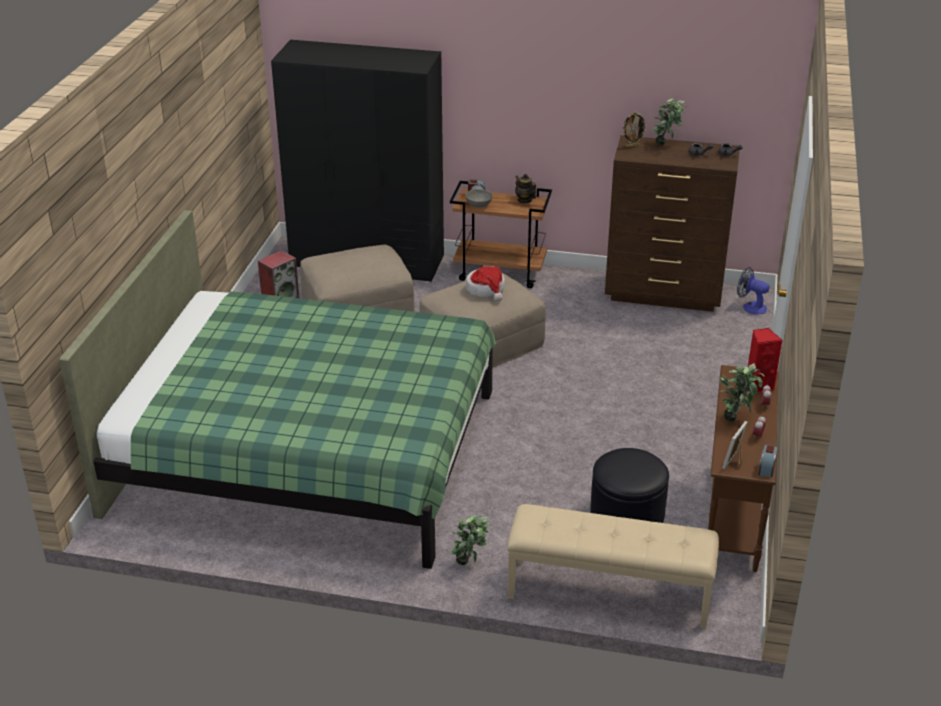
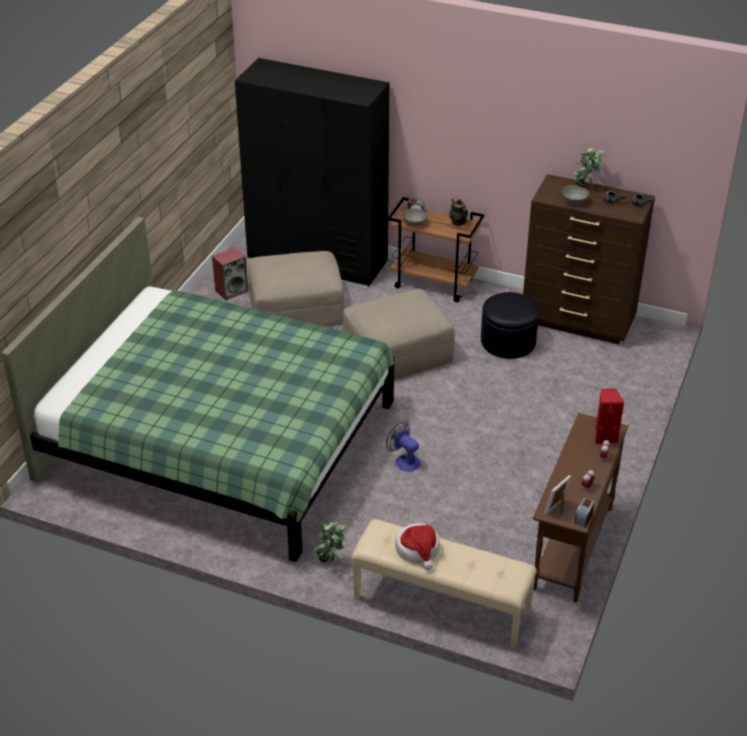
camera: 10 degrees right, 5 degrees up
(486, 289) = (402, 307): hat -> hat (418, 549)
(627, 514) = (478, 534): black ottoman -> black ottoman (508, 342)
(632, 146) = (554, 187): picture frame -> none
(658, 157) = (573, 202): none -> grey bowl
(736, 417) = (574, 466): potted plant -> none
(750, 307) = (655, 343): fan -> fan (404, 460)

